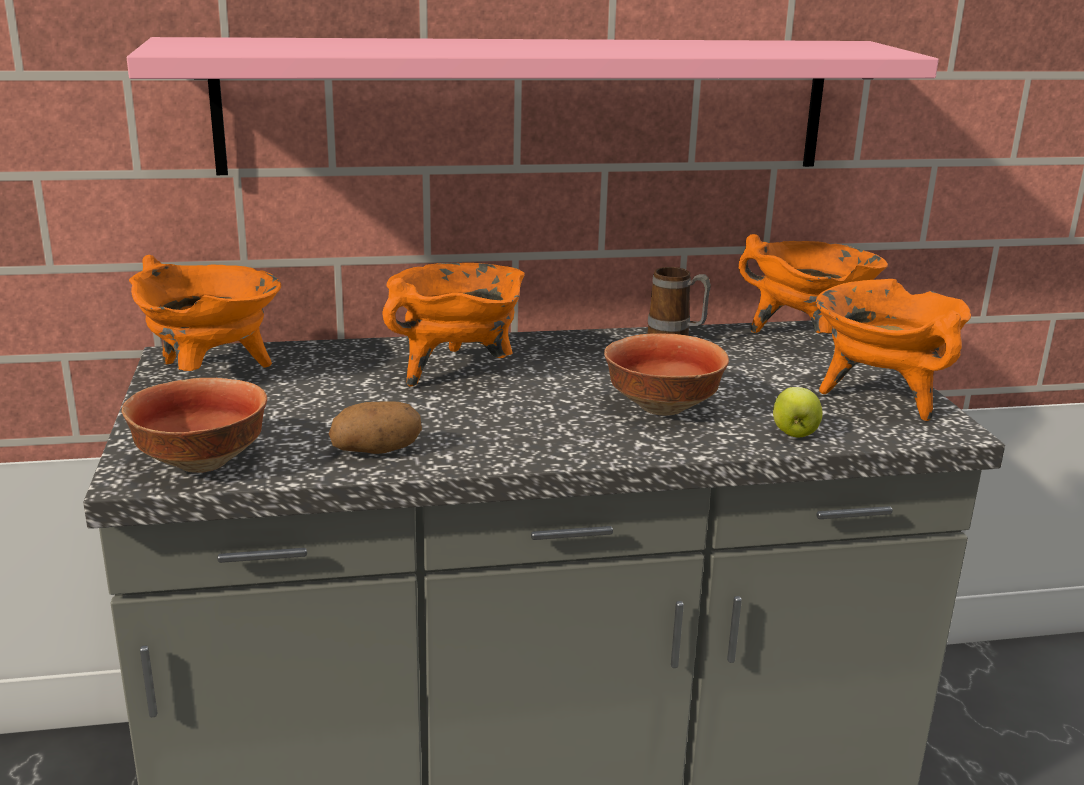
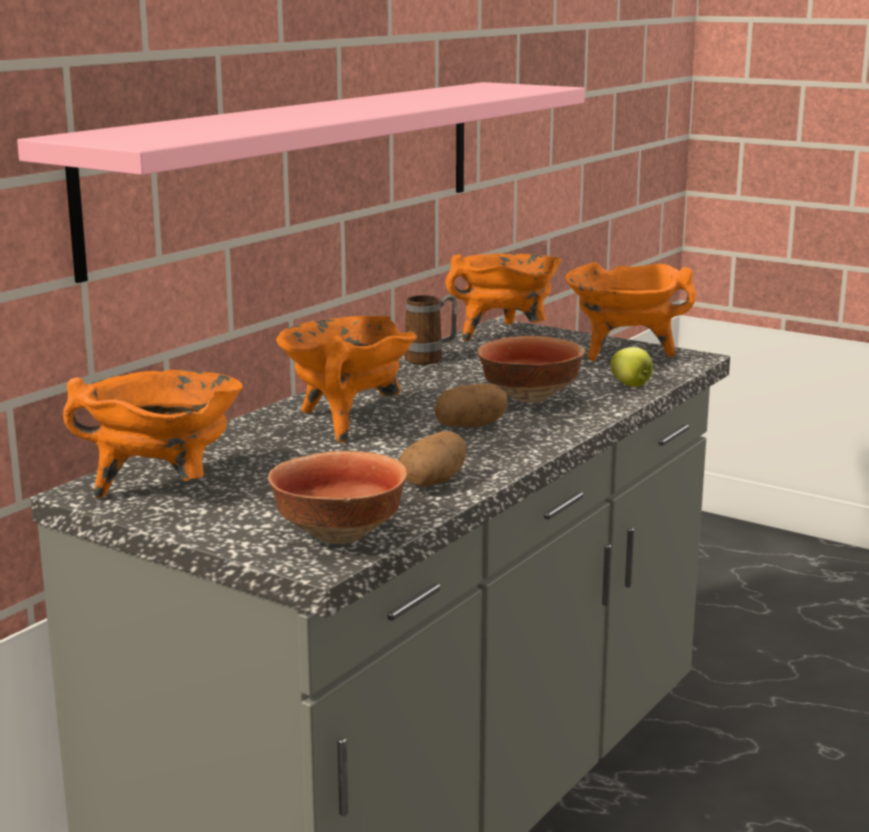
camera: 45 degrees left, 5 degrees down
(538, 413) = (470, 426): none -> potato

